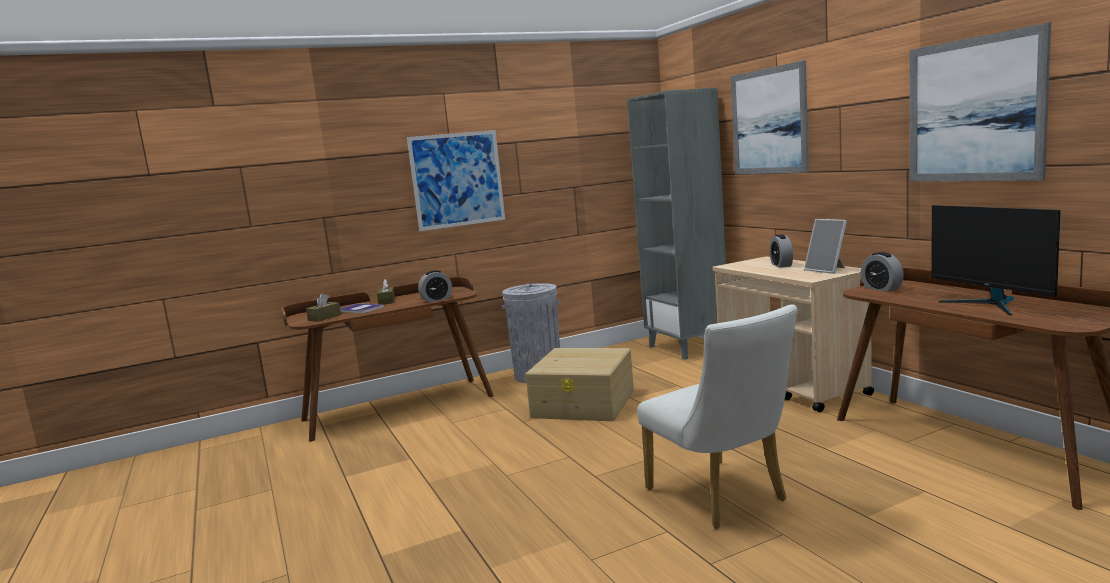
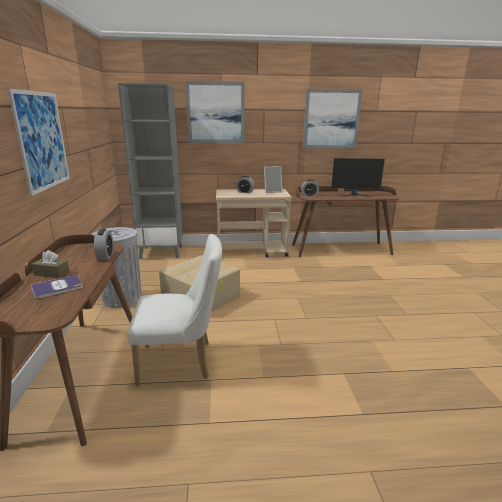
camera: 70 degrees left, 10 degrees up
(324, 317) = (51, 307): brown tissue box -> none
(722, 498) = (353, 296): white chair -> white chair (182, 362)

